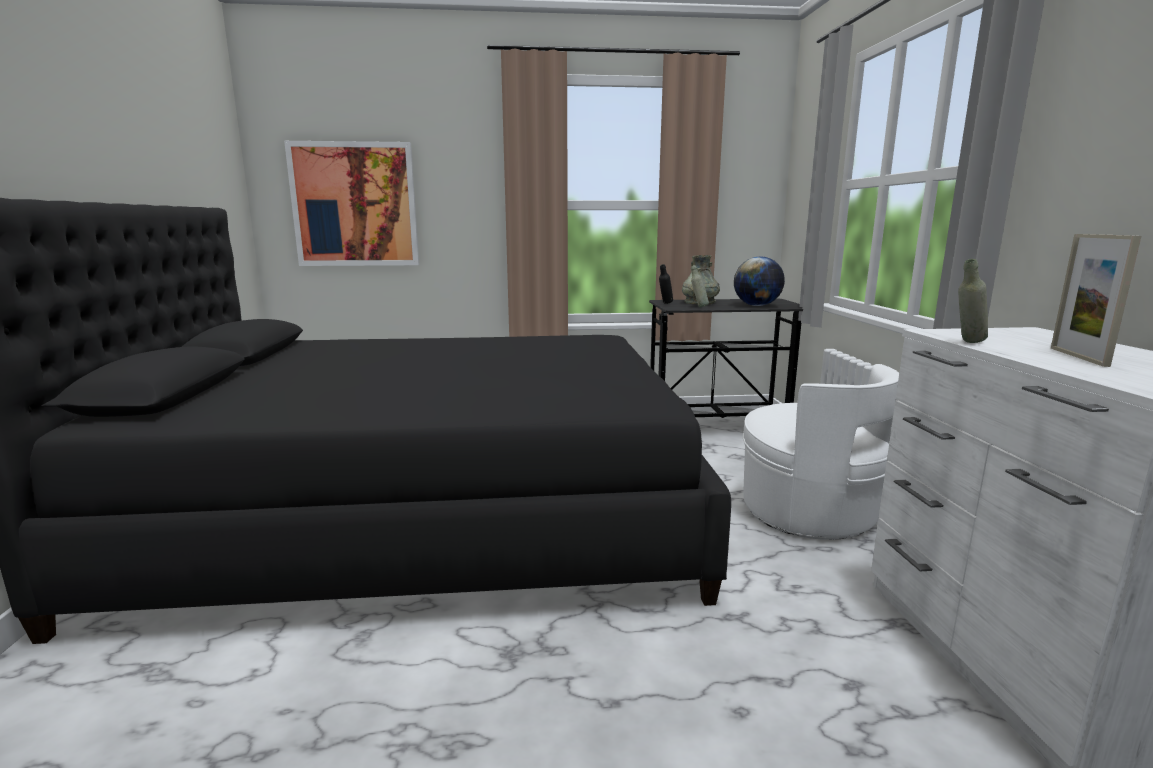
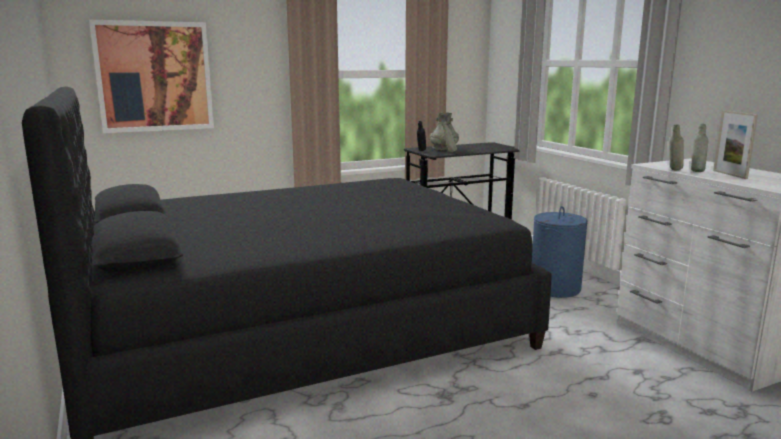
camera: 20 degrees left, 0 degrees up
(757, 305) = (486, 149): globe -> none
(807, 510) = (555, 288): white armchair -> blue laundry basket
(1013, 347) = (697, 171): none -> grey bottle

